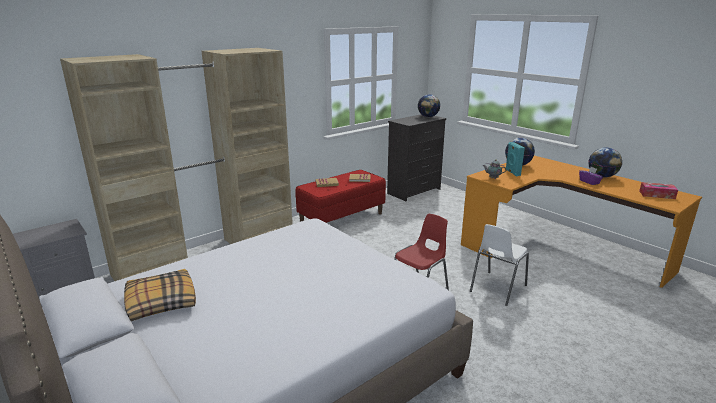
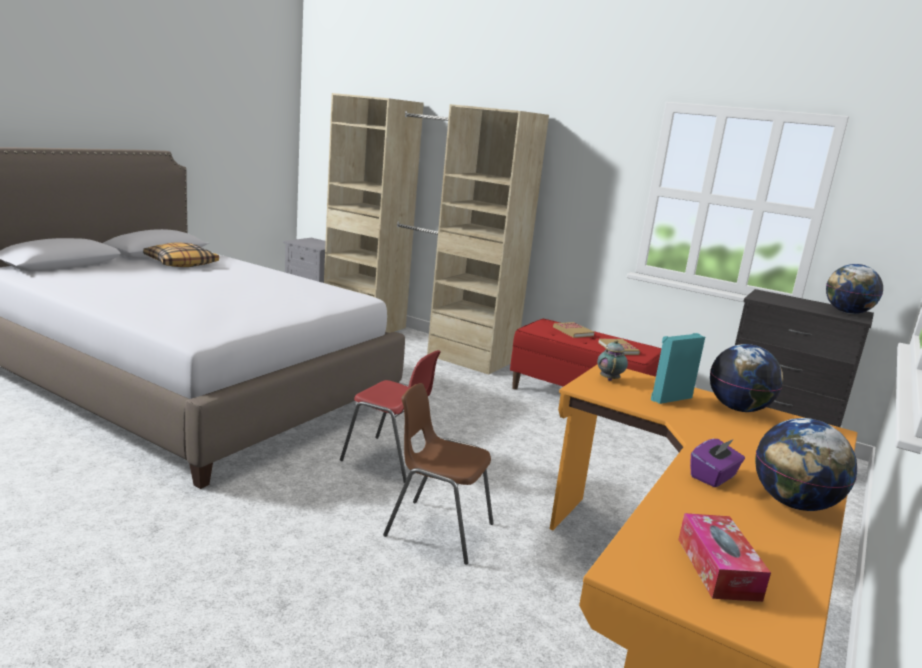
camera: 70 degrees right, 5 degrees down
(497, 288) = (438, 530): white chair -> brown chair

